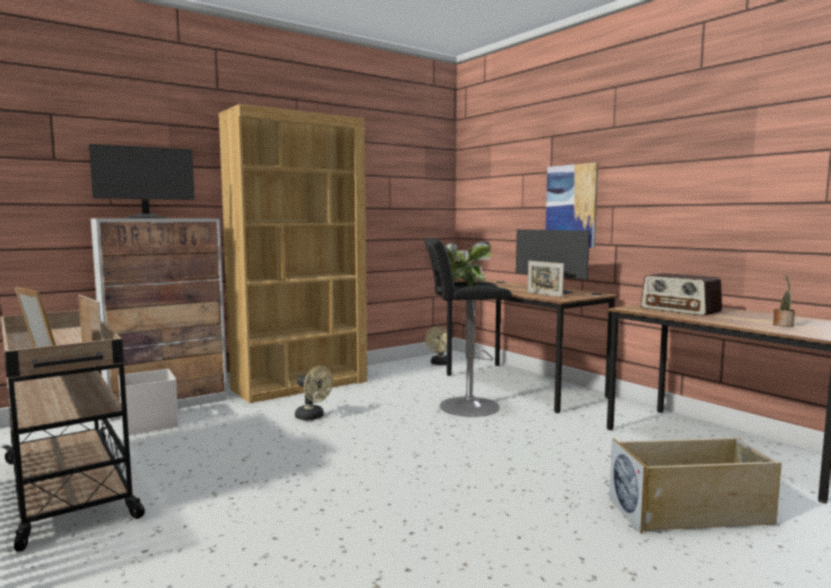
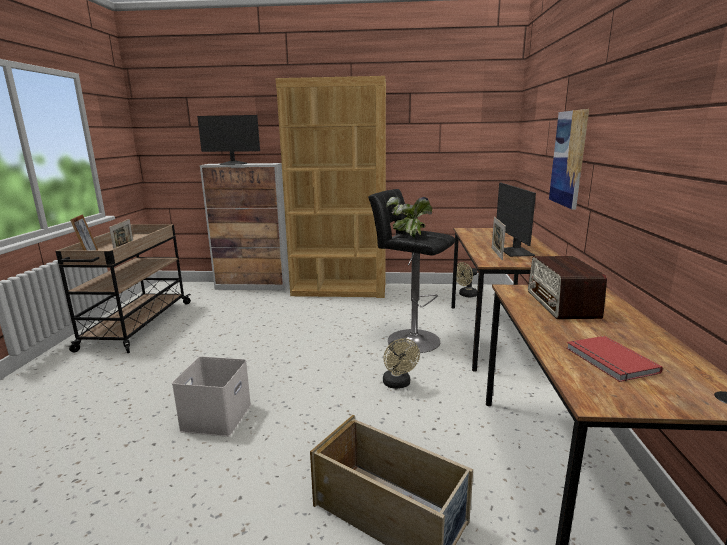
camera: 40 degrees right, 10 degrees up
(148, 424) = (224, 296): white storage box -> white storage box (216, 416)
(313, 417) = (302, 317): beige fan -> beige fan (398, 384)
(783, 325) = (609, 361): potted plant -> red book

